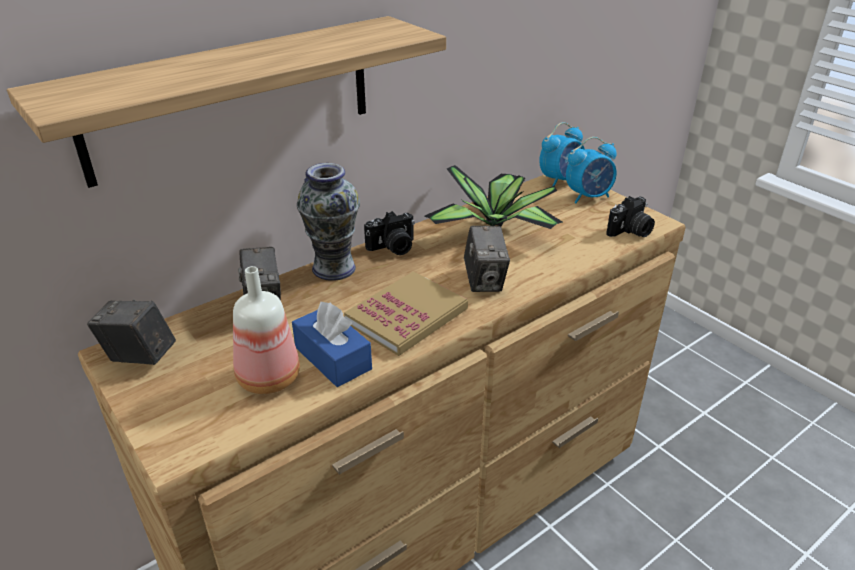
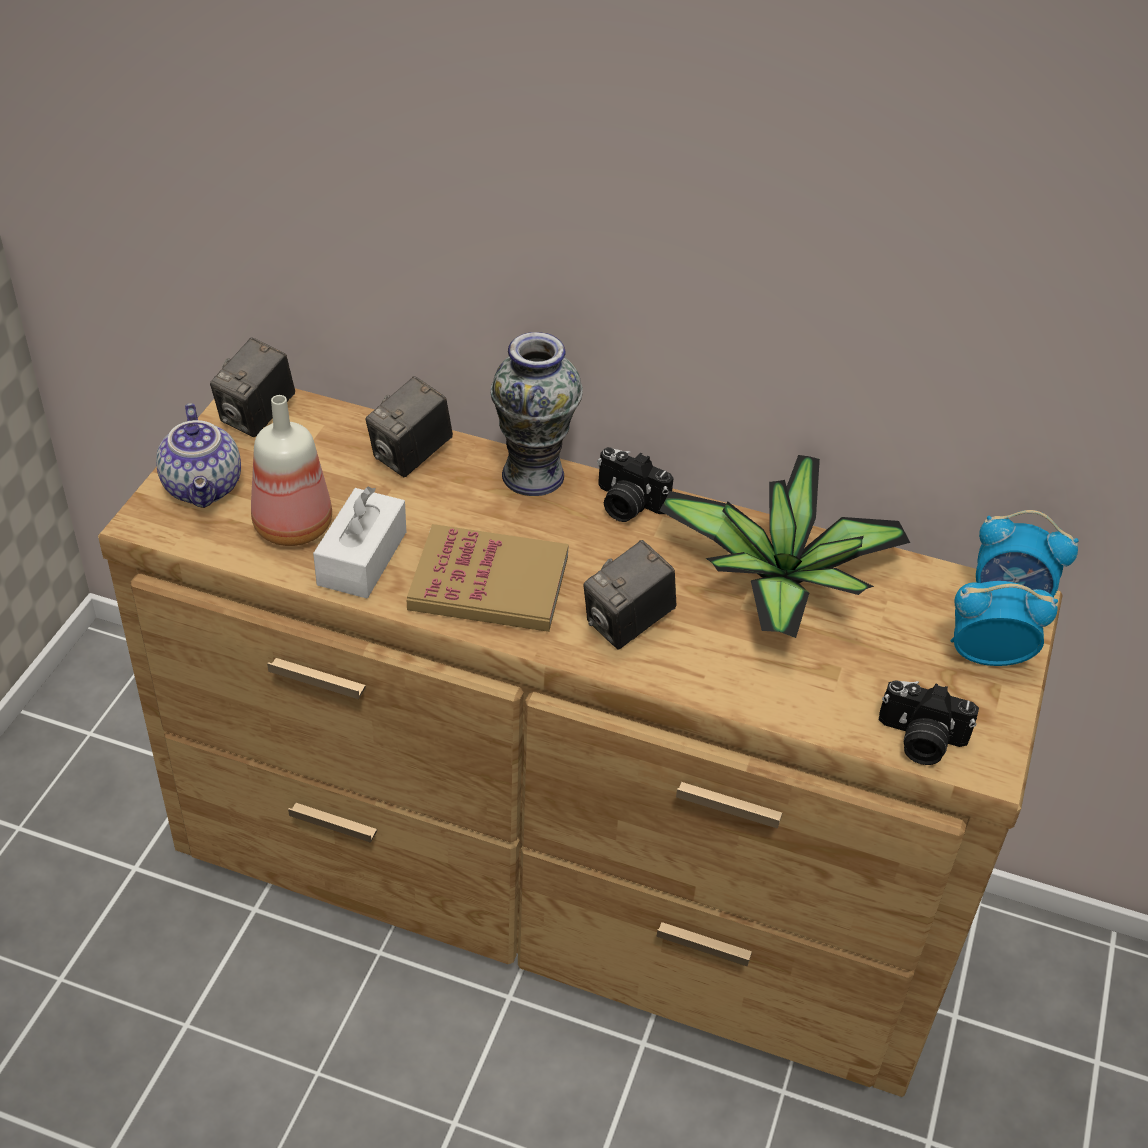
camera: 55 degrees right, 10 degrees up
(139, 356) = (257, 417): camera -> camera turned 135 degrees counterclockwise
(178, 408) = (205, 487): none -> teapot
(232, 98) = (469, 199): shelf -> none
(333, 358) = (362, 558): blue tissue box -> white tissue box
(588, 196) = (986, 655): alarm clock -> alarm clock turned 150 degrees clockwise

